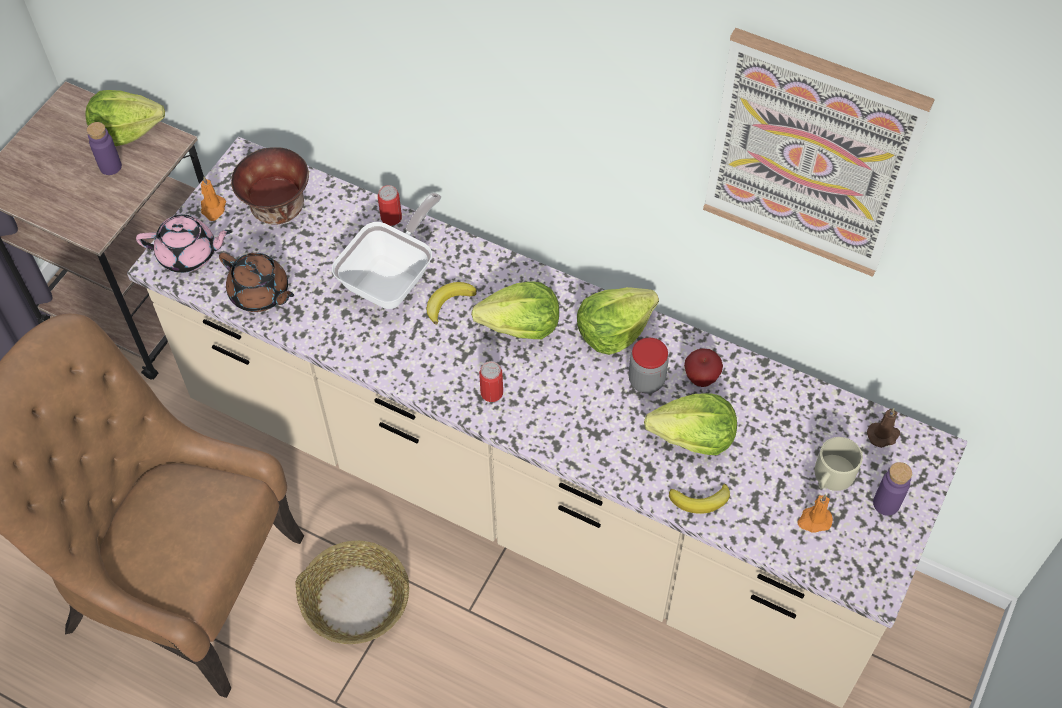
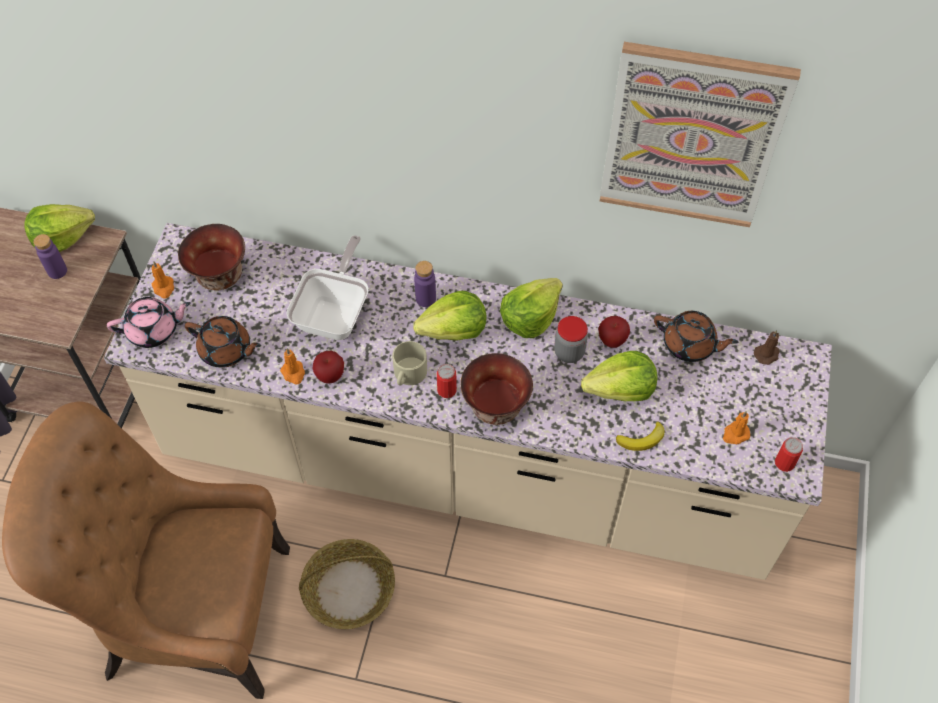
camera: 15 degrees left, 0 degrees up
(326, 335) = (293, 373): none -> orange candle
(365, 348) = (330, 376): none -> apple
(391, 218) = (319, 264): can -> can (784, 463)
(448, 302) = (388, 324): banana -> none
(543, 425) = (497, 407): none -> bowl
(792, 403) = (689, 345): none -> brown teapot
(831, 476) = (737, 396): beige mug -> beige mug (408, 374)
(886, 503) = (786, 408): purple bottle -> purple bottle (425, 299)

